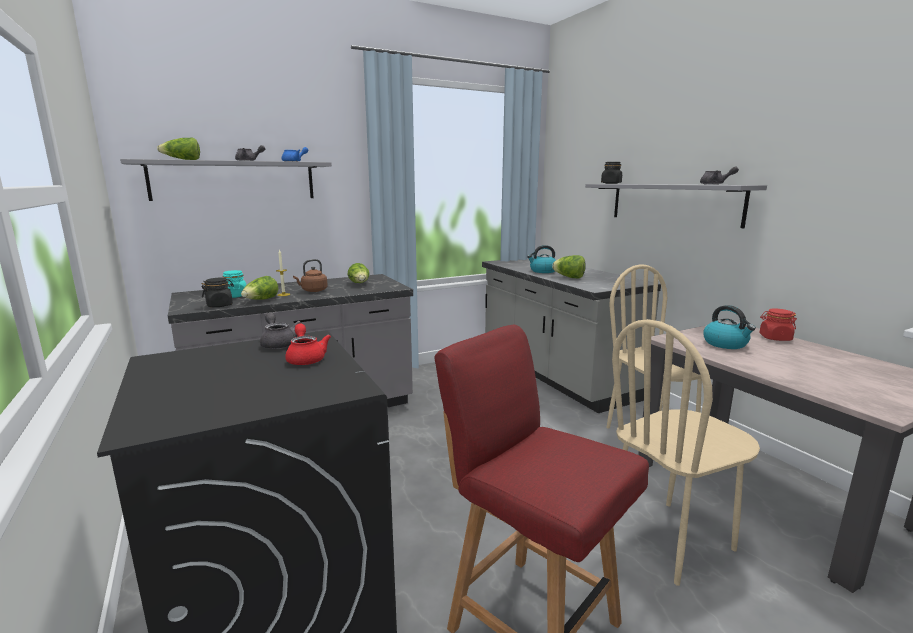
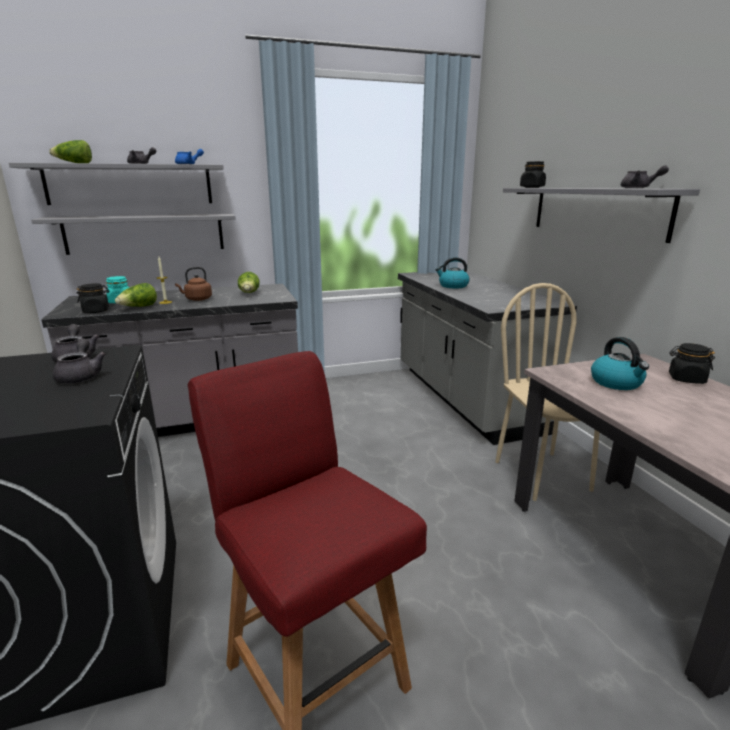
camera: 10 degrees right, 5 degrees up
(247, 228) = (145, 233): none -> grey shelf
(306, 358) = (81, 376): red teapot -> grey teapot
(569, 277) = (475, 294): lettuce -> none
(670, 539) = (511, 599): beige chair -> none
(775, 338) = (686, 379): red jar -> black jar

